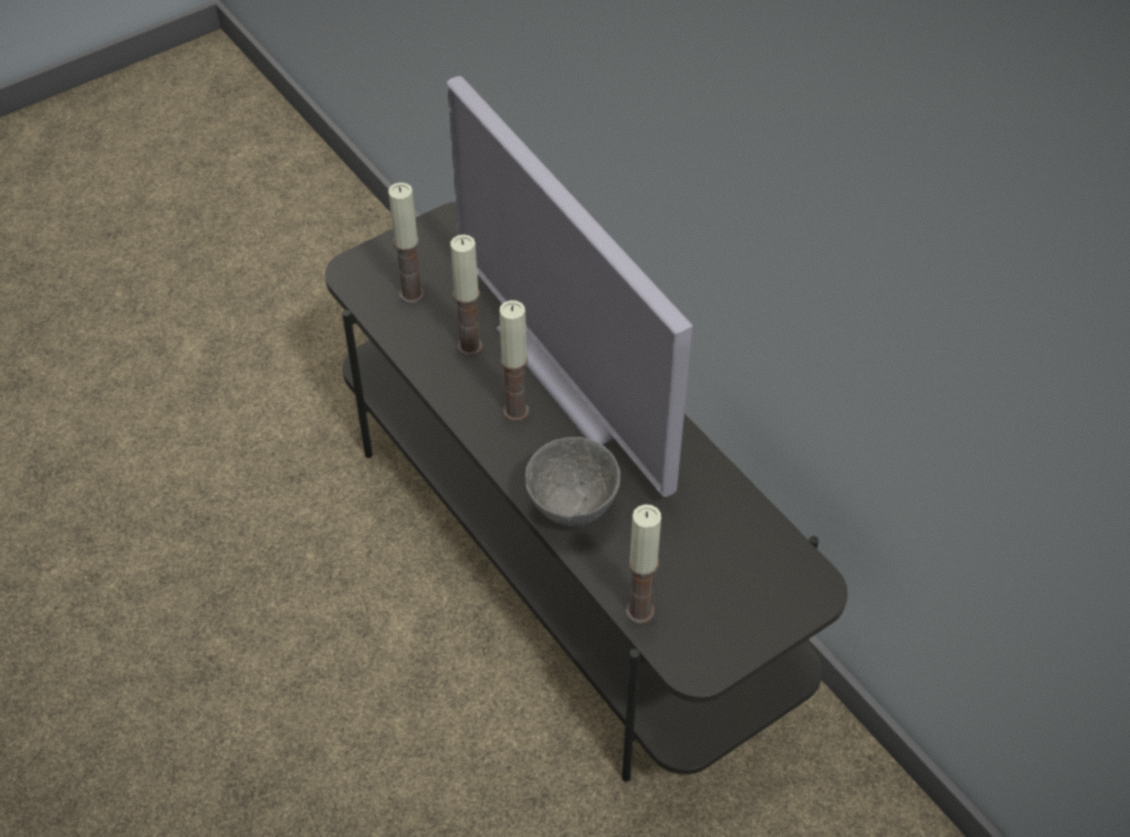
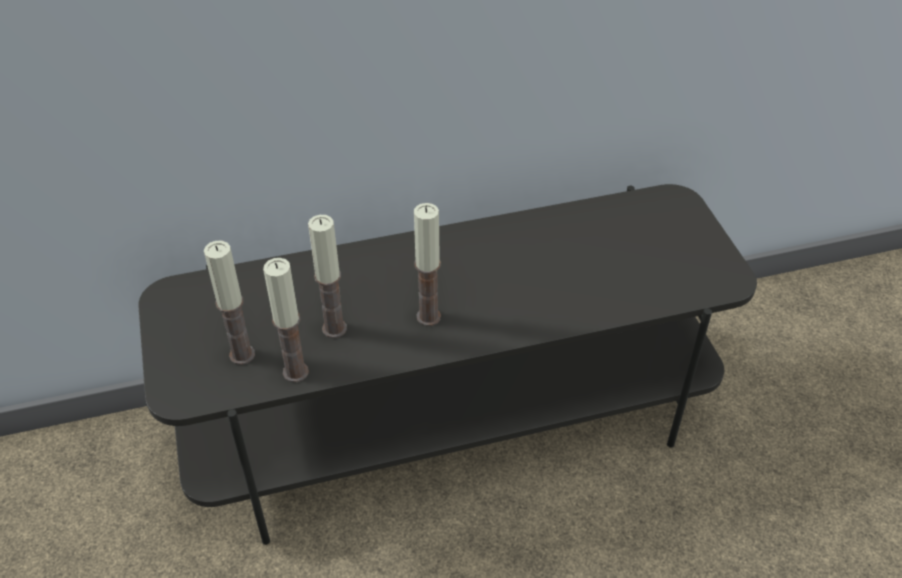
camera: 70 degrees left, 5 degrees down
(572, 373) = (404, 270): television -> none
(574, 508) = (552, 307): grey bowl -> none
(640, 611) = (669, 296): candle -> candle (295, 372)

